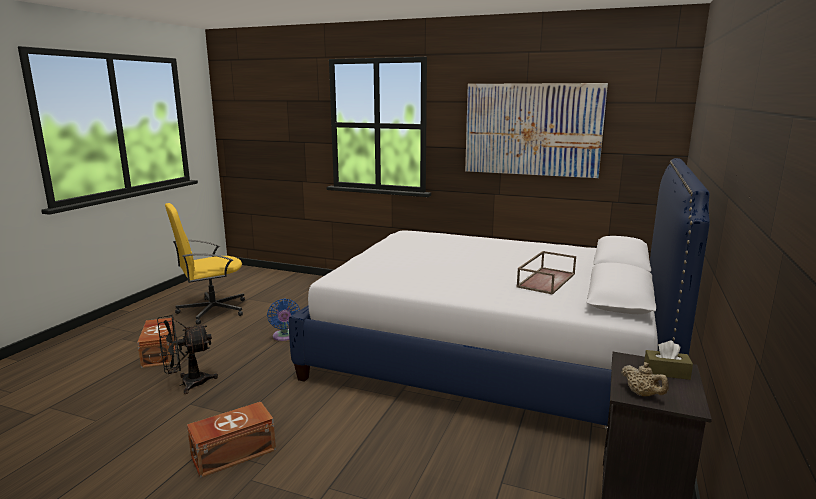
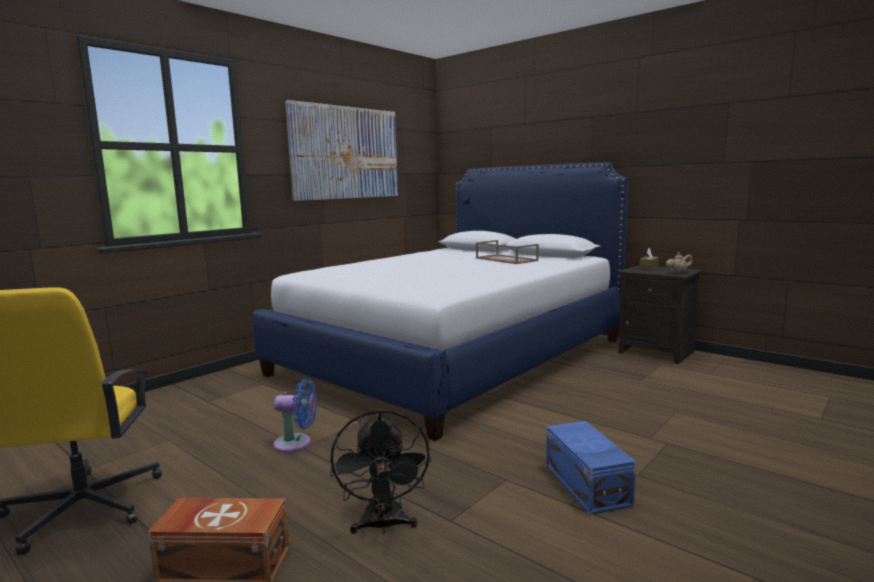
camera: 70 degrees left, 5 degrees down
(232, 453) = (586, 485): brown storage box -> blue storage box

